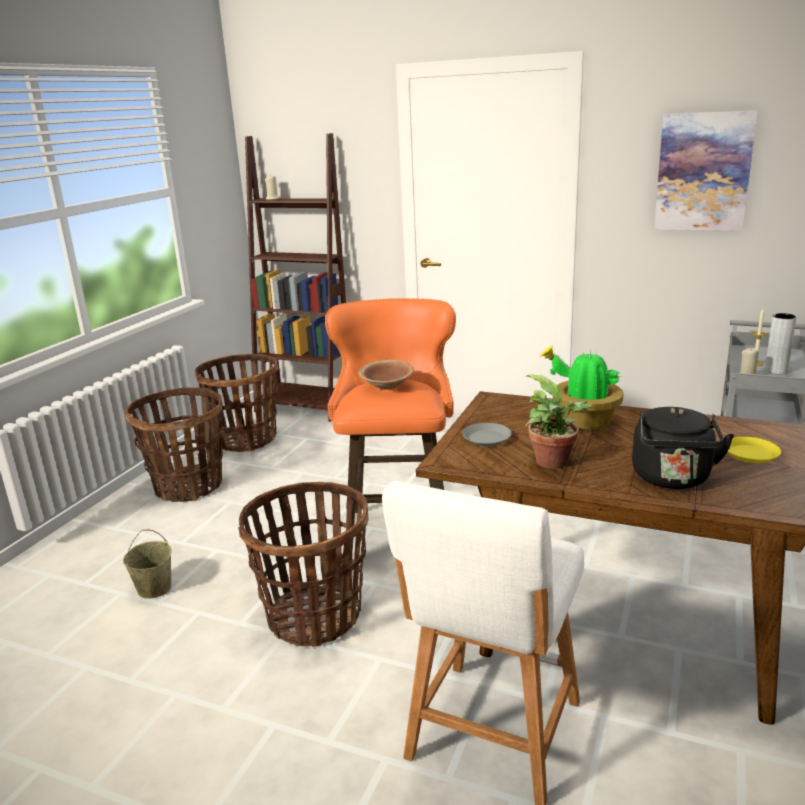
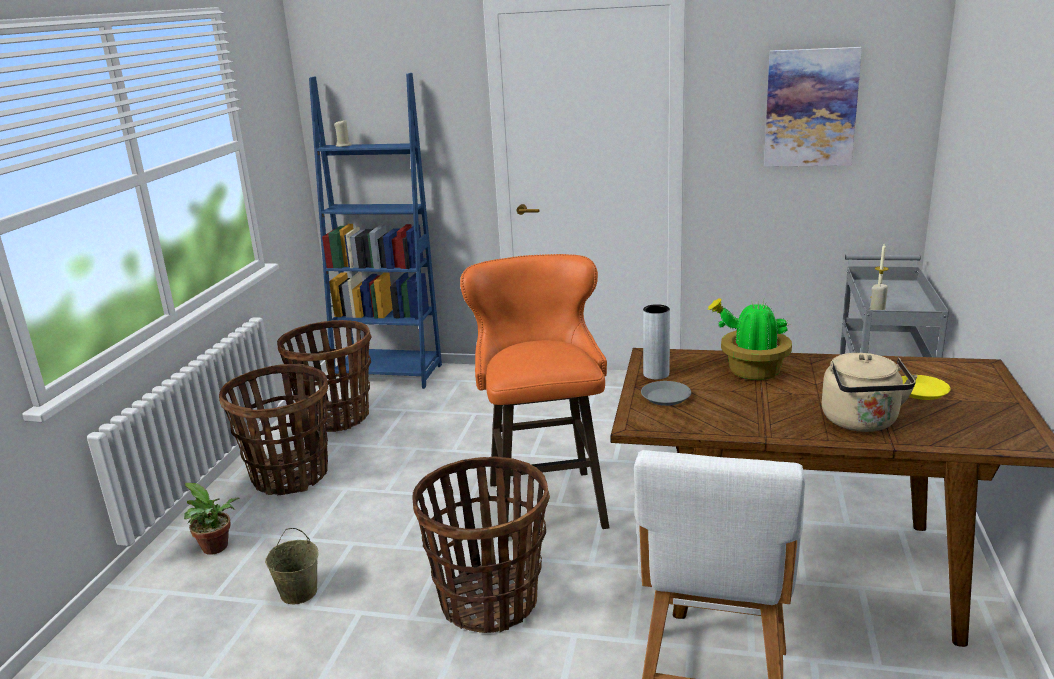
camera: 10 degrees left, 0 degrees up
(304, 406) = (388, 374): brown bookcase -> blue bookcase
(387, 385) = (536, 349): brown bowl -> none
(555, 463) = (745, 416): potted plant -> potted plant (217, 548)
(672, 479) = (862, 422): black kettle -> beige kettle
(776, 371) = (901, 304): grey vase -> grey vase (656, 374)

